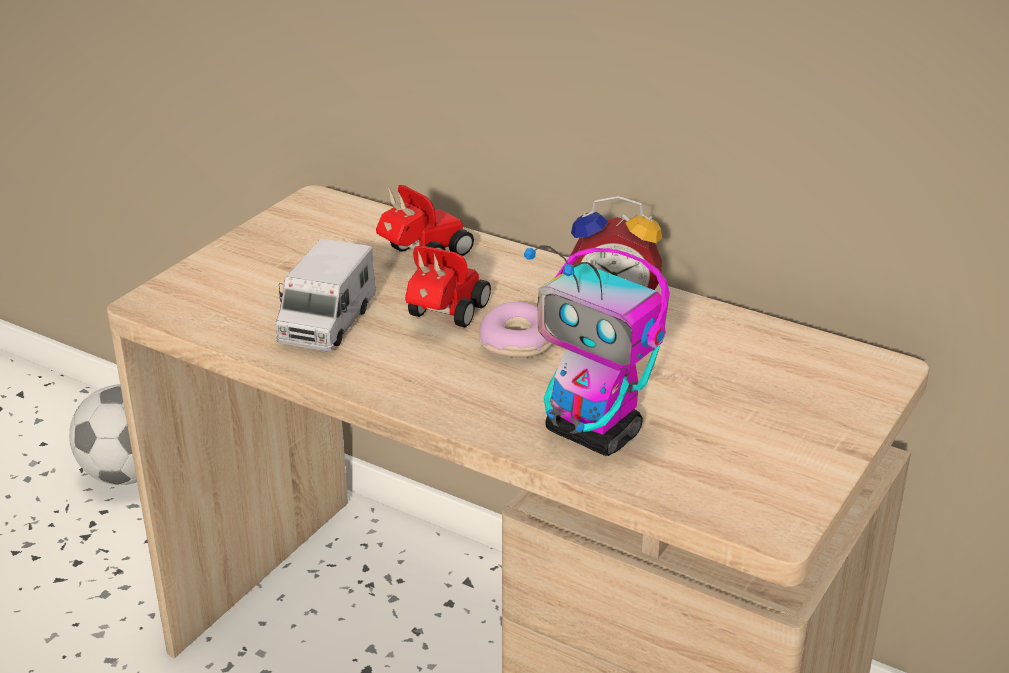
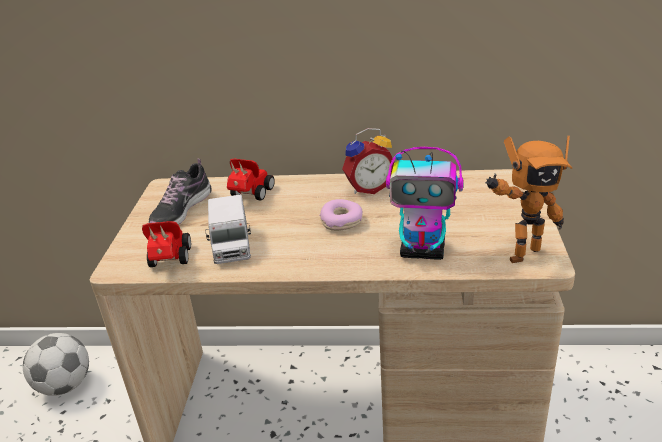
camera: 25 degrees left, 0 degrees up
(306, 246) = (181, 210): none -> shoe
(443, 316) = (291, 221): toy car -> toy car (170, 261)
(748, 494) = (520, 253): none -> toy robot

